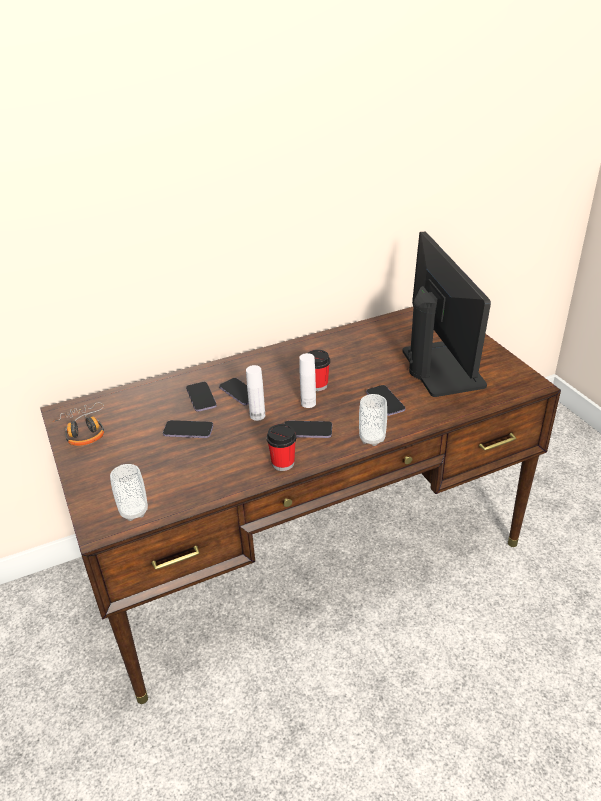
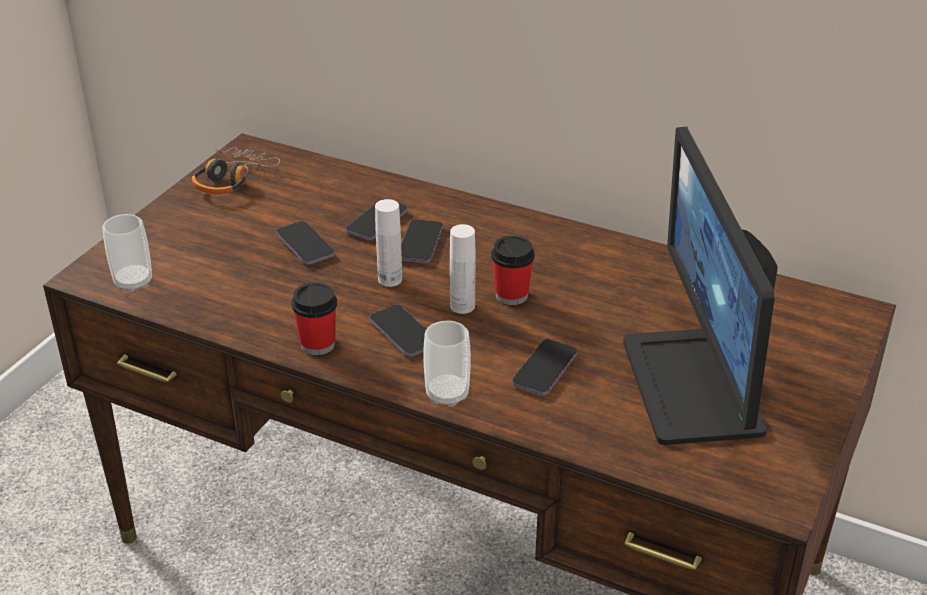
camera: 50 degrees right, 0 degrees up
(440, 368) = (696, 386): monitor -> monitor turned 135 degrees clockwise

